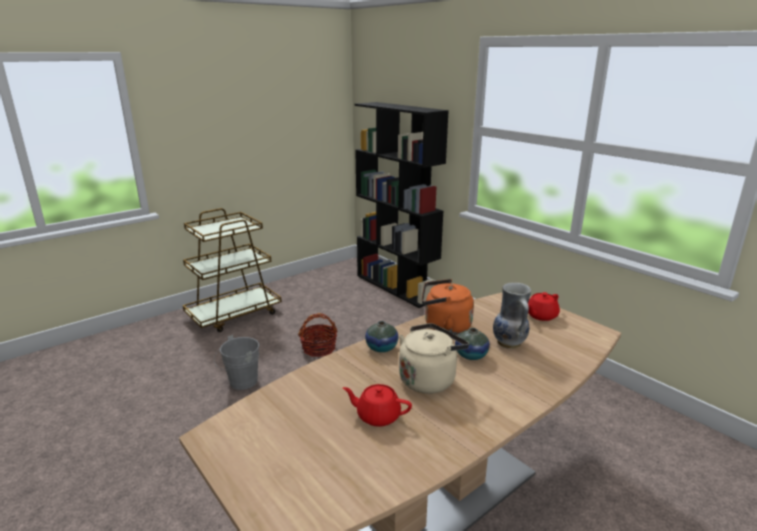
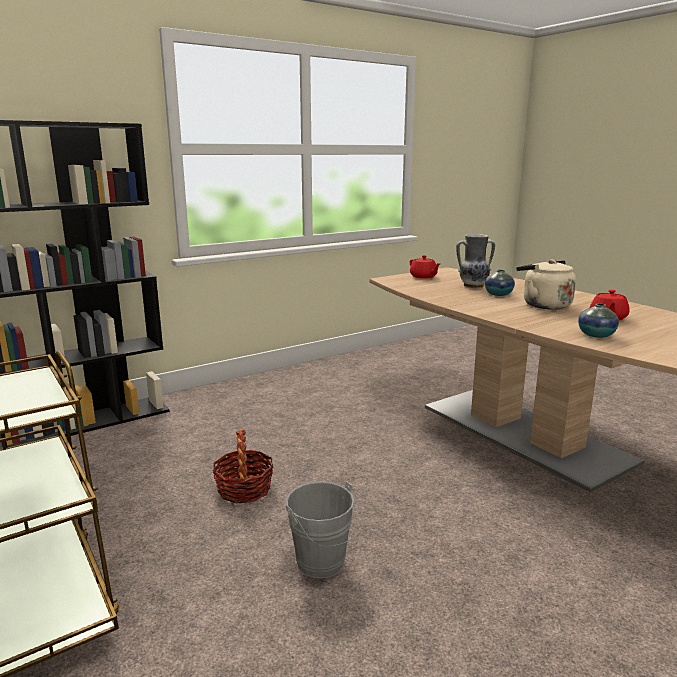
camera: 85 degrees left, 5 degrees down
(381, 348) = (500, 314): vase -> vase (596, 335)
(444, 326) = (451, 297): orange kettle -> none

